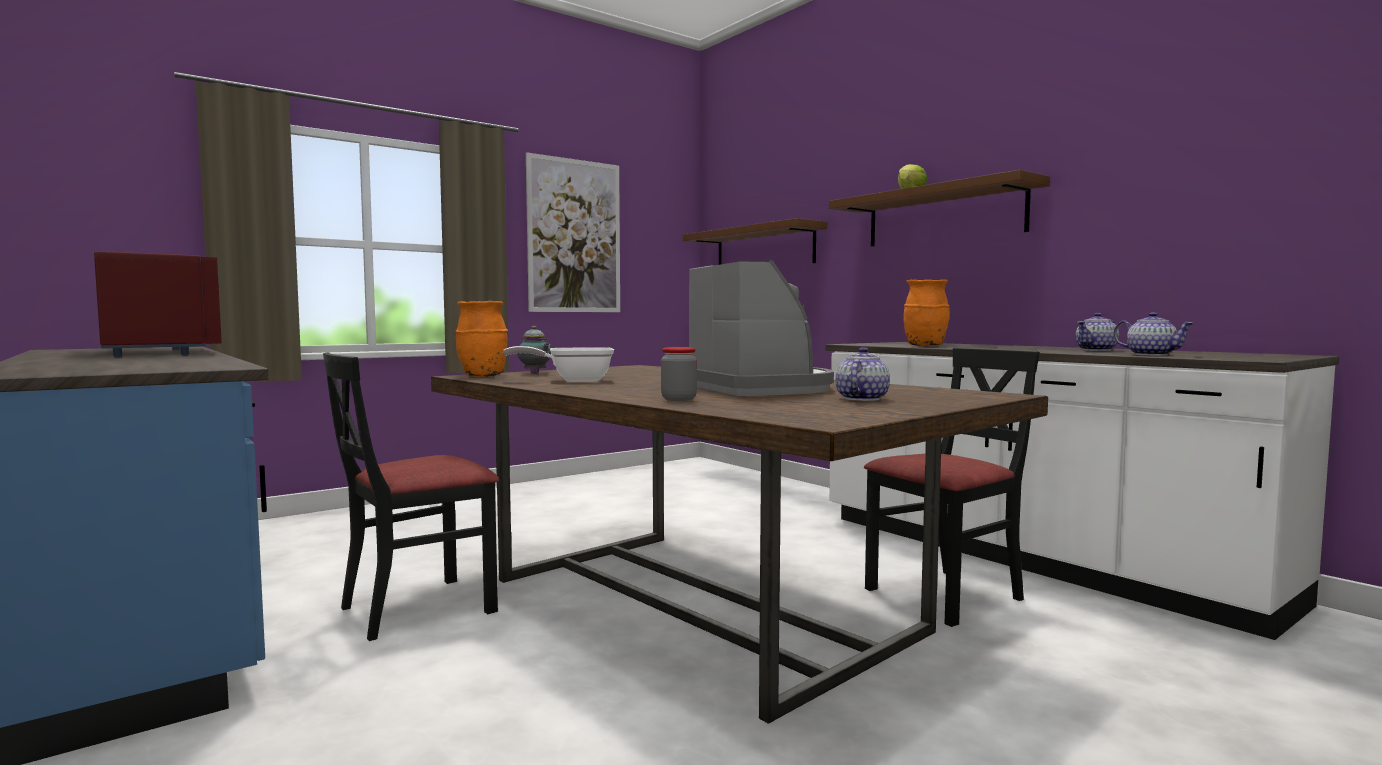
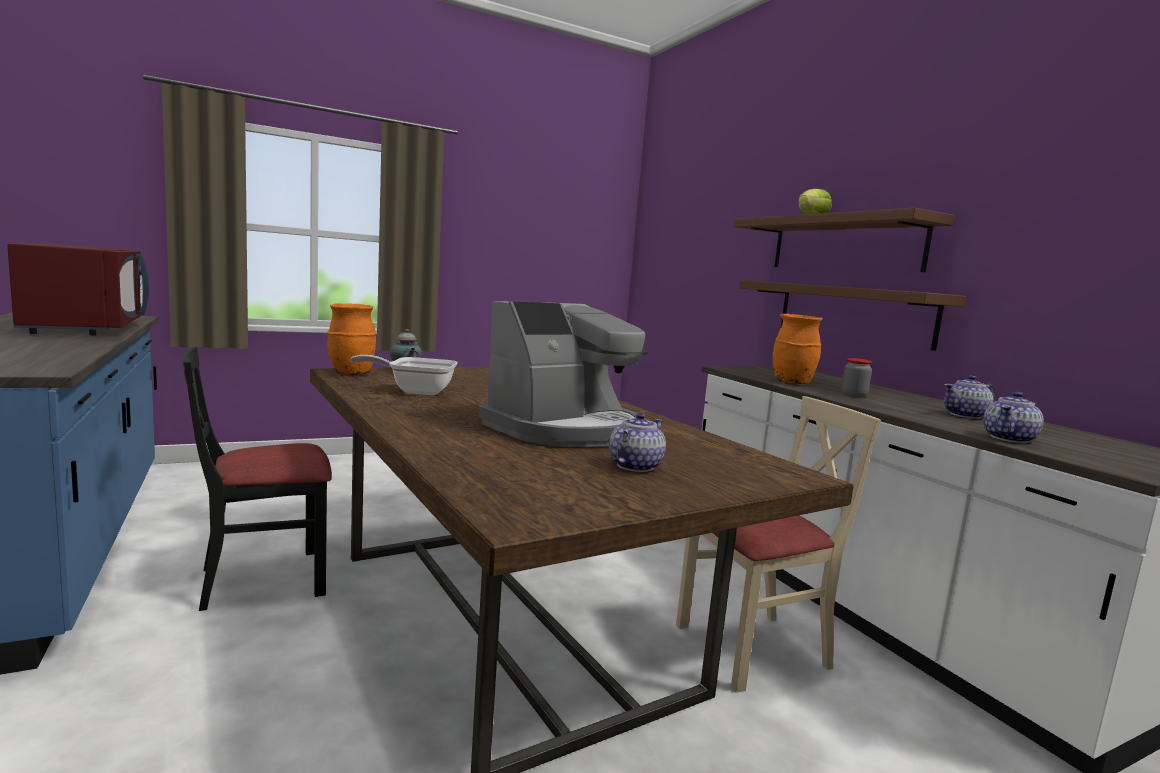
camera: 10 degrees right, 5 degrees up
(574, 236) = (508, 232): picture -> none
(678, 399) = (449, 443): jar -> jar (853, 395)
(761, 388) = (565, 429): coffee machine -> coffee machine turned 60 degrees clockwise
(764, 248) = (684, 256): brown shelf -> brown shelf (852, 313)
(945, 595) = (753, 648): black chair -> beige chair
(1150, 355) = (1010, 439): teapot -> teapot turned 75 degrees clockwise

